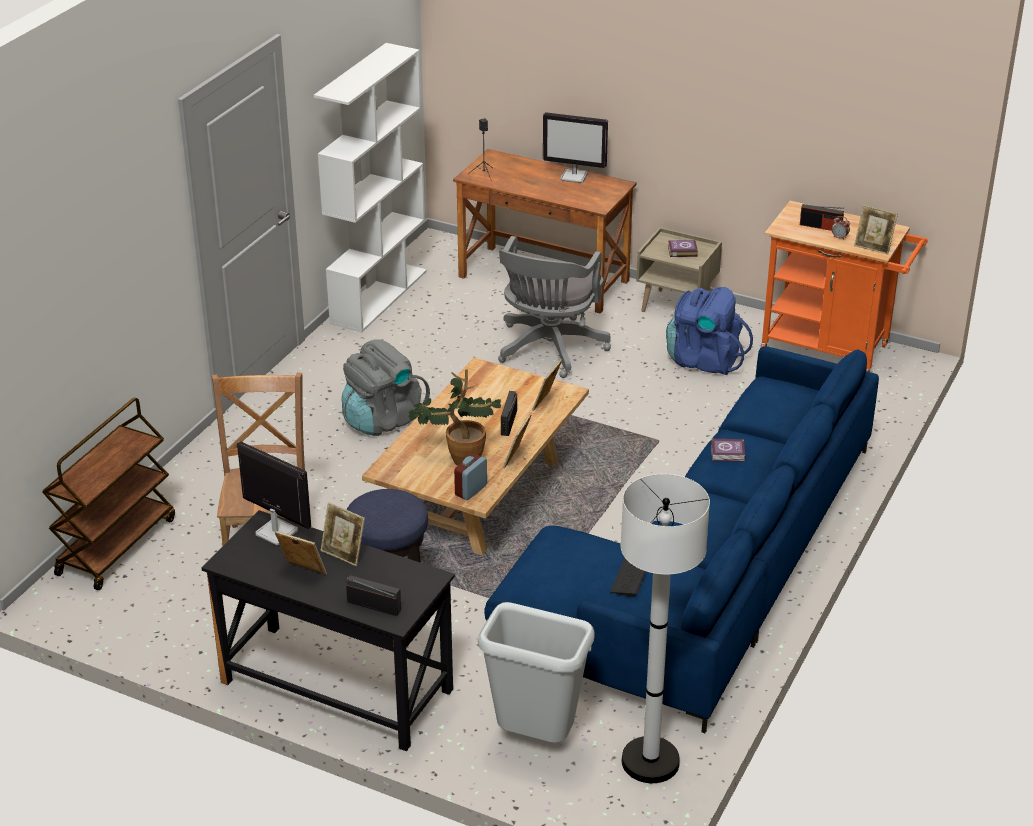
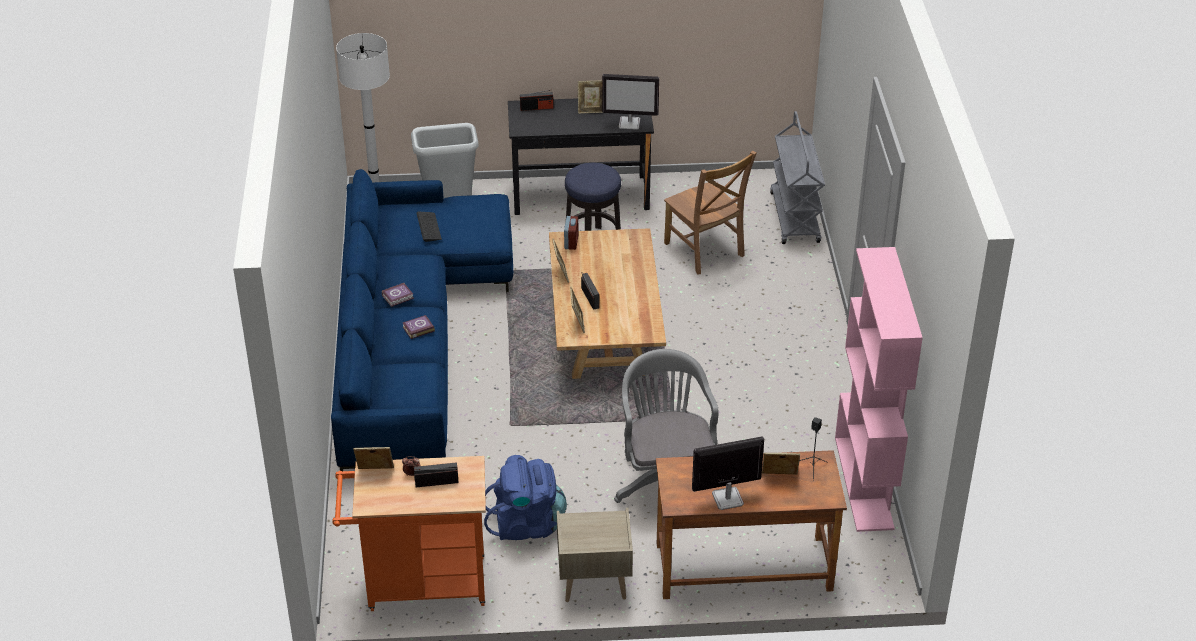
camera: 150 degrees right, 5 degrees up
(116, 545) = (795, 218): brown cart -> grey cart
(343, 554) = (580, 125): picture frame -> picture frame (779, 478)
(378, 296) = (864, 483): white bookcase -> pink bookcase
(382, 419) = (731, 364): grey backpack -> none
(459, 458) = (599, 260): potted plant -> none
(681, 251) = (591, 531): book -> book (398, 297)

